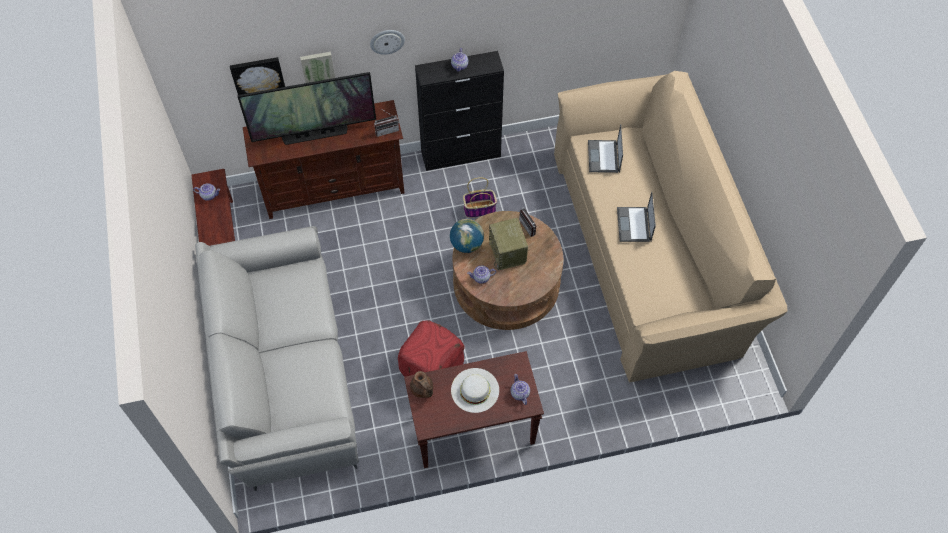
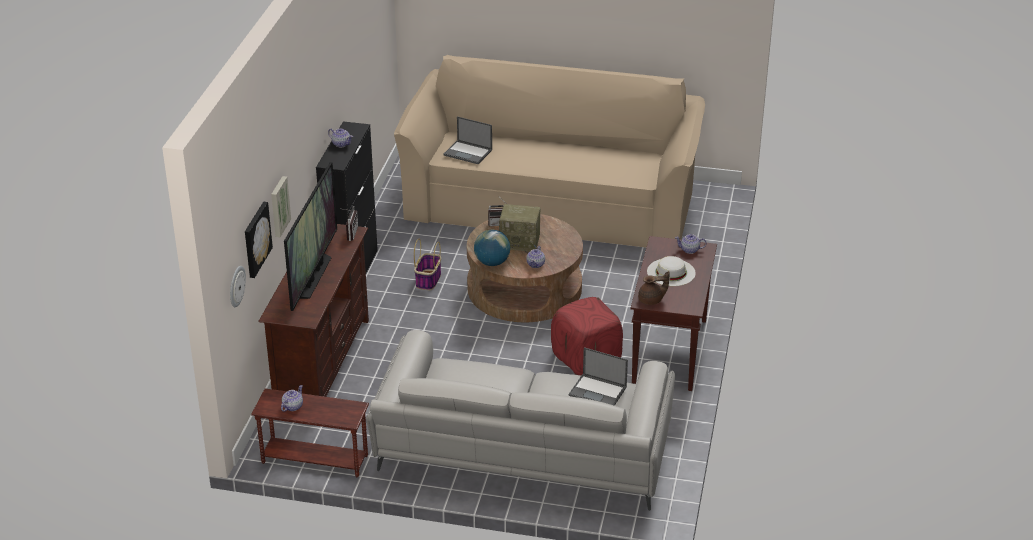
camera: 65 degrees left, 25 degrees down
(387, 41) = (302, 143): wall clock -> wall clock (236, 286)
(634, 225) = (554, 158): laptop -> laptop (598, 391)

